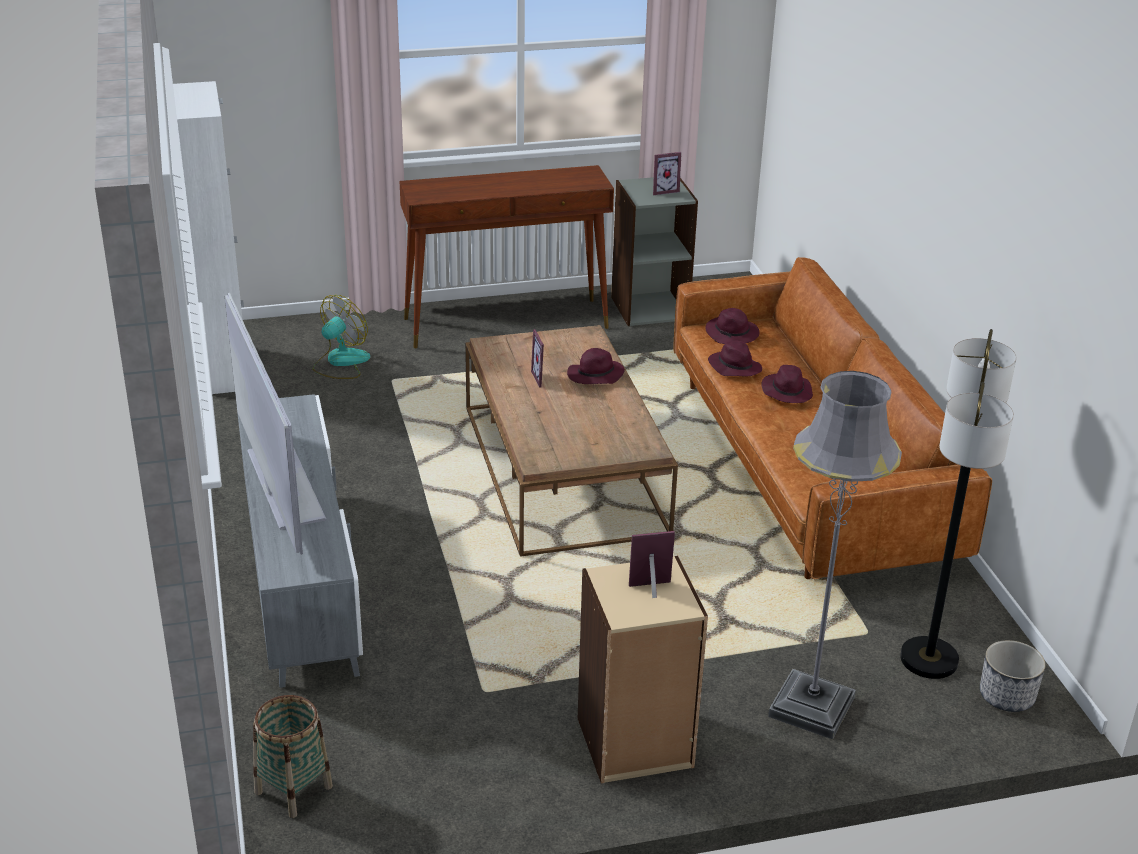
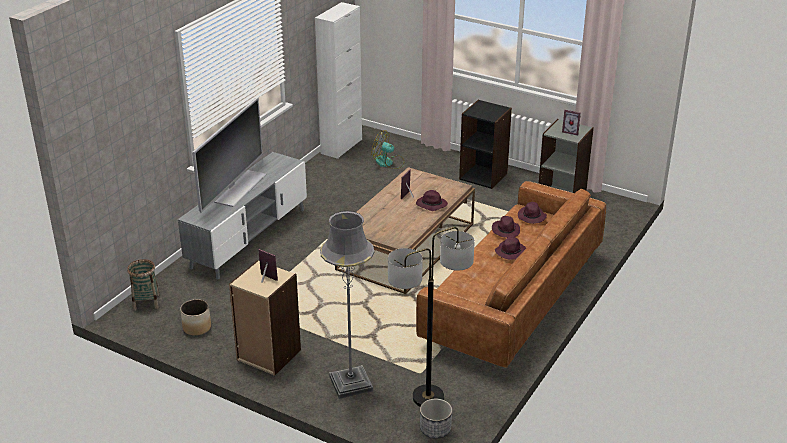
camera: 45 degrees right, 0 degrees up
(340, 362) = (388, 162): fan -> fan turned 150 degrees counterclockwise
(453, 775) = (196, 327): none -> planter
(507, 323) = (483, 176): brown console table -> black bookcase

